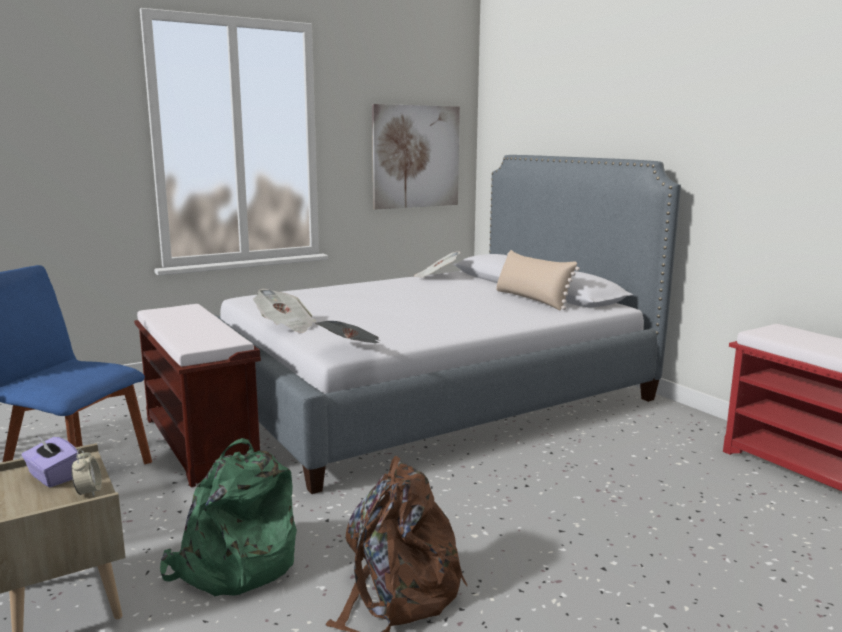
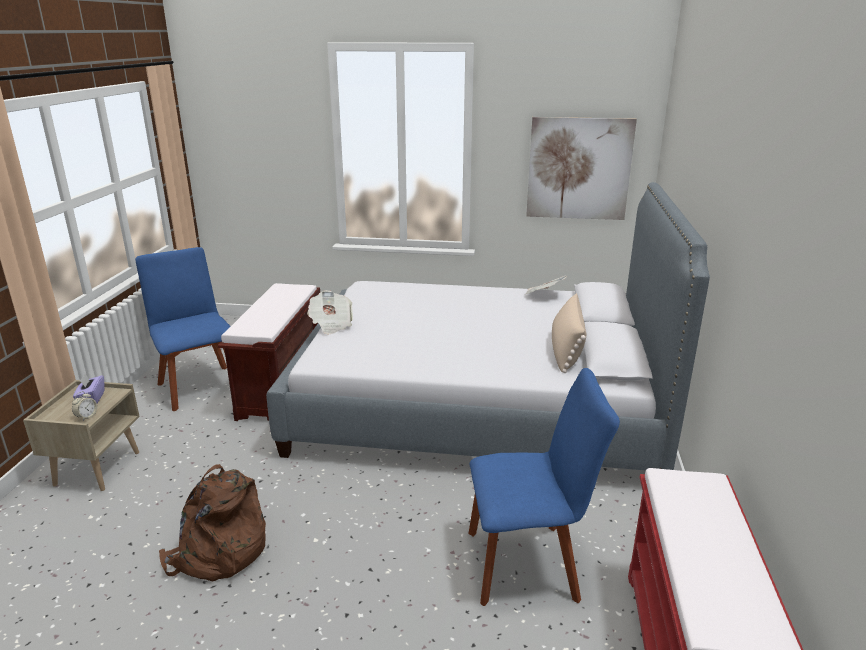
camera: 40 degrees right, 10 degrees up
(234, 565) = (180, 486): green backpack -> none
(351, 350) = (324, 363): newspaper -> none
(658, 472) = (528, 563): none -> blue chair

